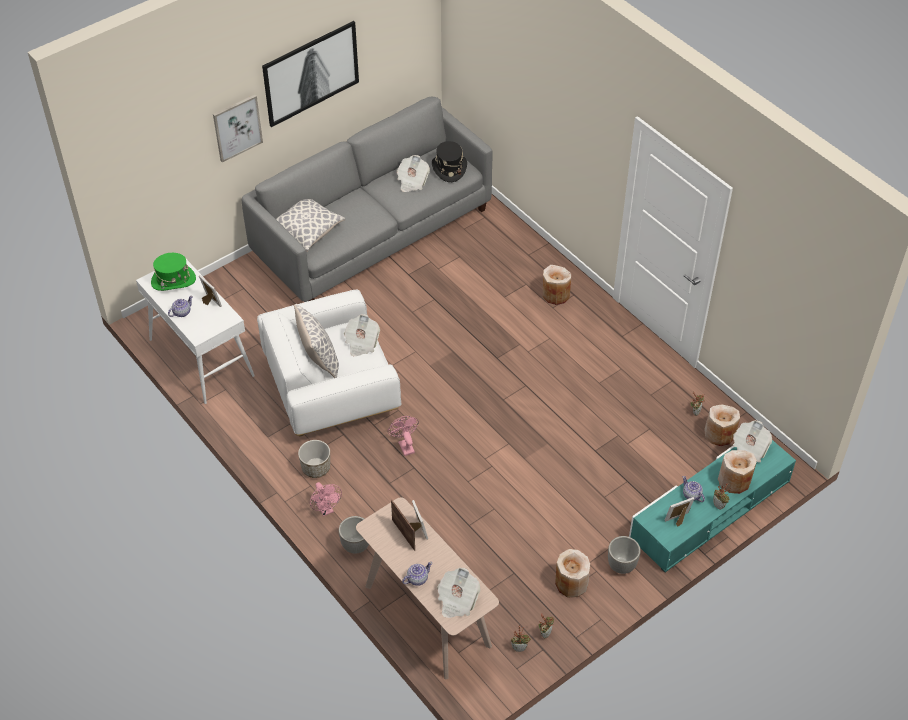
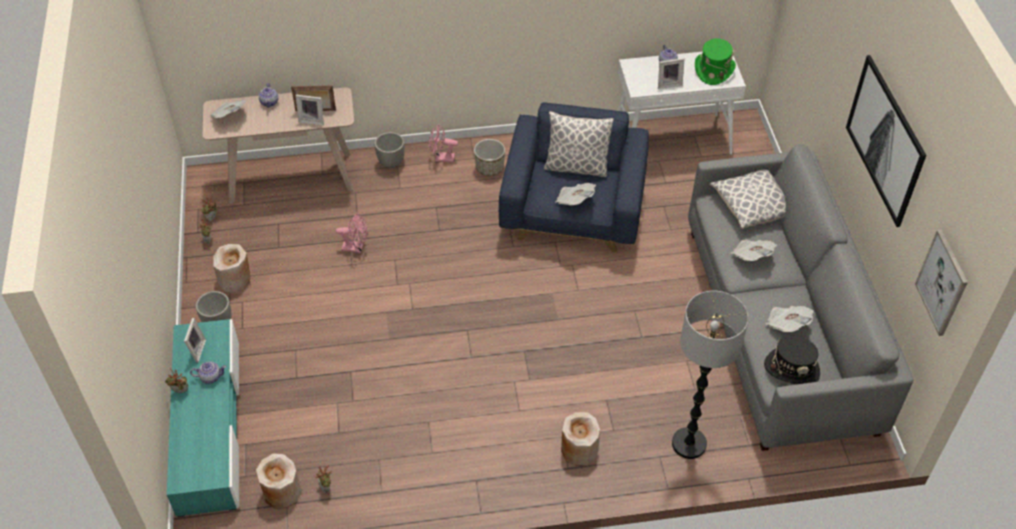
camera: 120 degrees right, 0 degrees up
(237, 127) = (842, 85): picture -> picture (942, 282)
(331, 389) = (573, 210): white armchair -> blue armchair
(404, 445) = (469, 234): pink fan -> pink fan (356, 248)
(507, 244) = (689, 444): none -> floor lamp
(734, 481) = (193, 422): beige vase -> none
(749, 449) = (215, 460): newspaper -> newspaper (751, 256)

